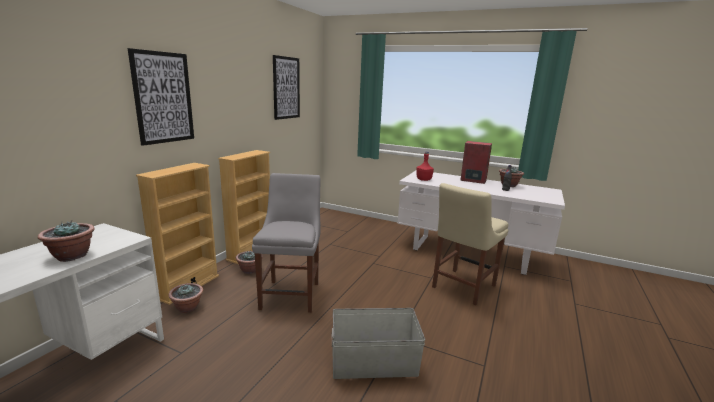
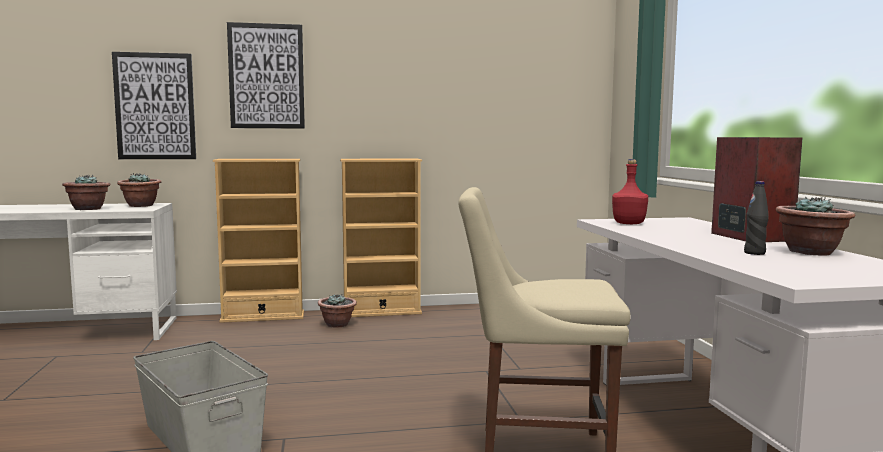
camera: 55 degrees right, 10 degrees down
(188, 308) = (222, 329): potted plant -> potted plant (141, 205)
(286, 88) = (502, 69): picture -> picture (155, 106)
(291, 293) = (313, 355): grey chair -> none

